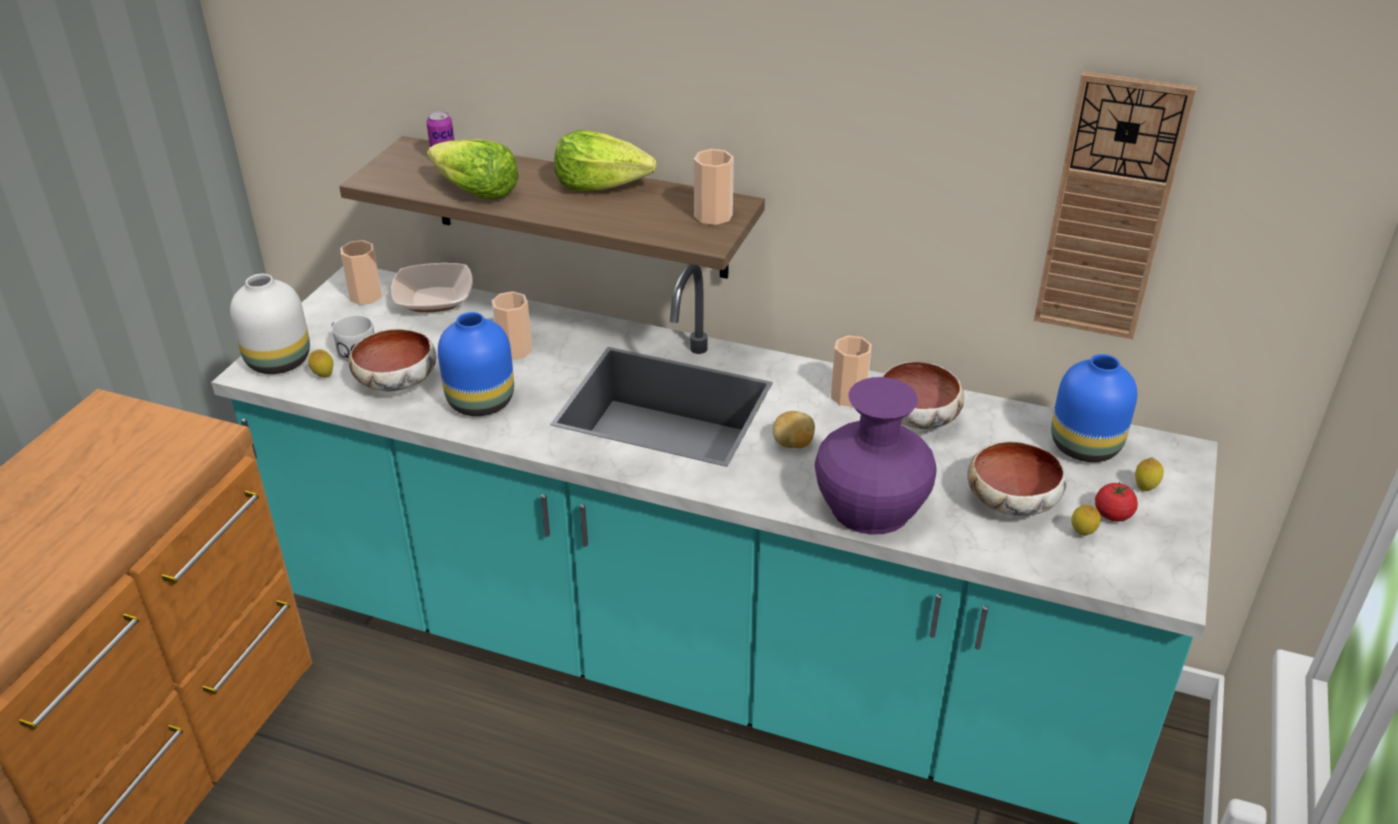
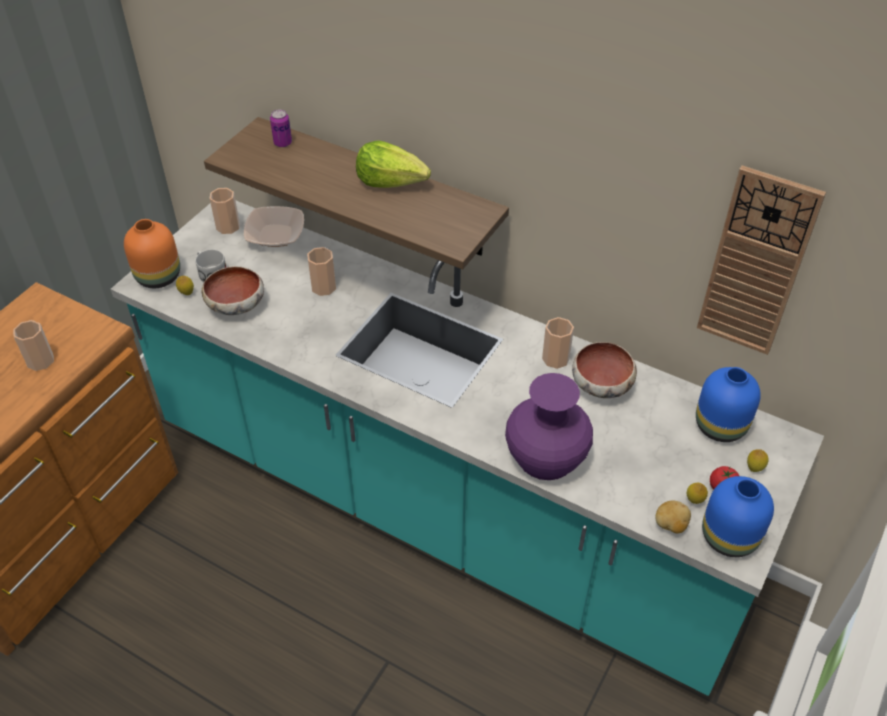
camera: 10 degrees right, 10 degrees up
(277, 361) = (157, 276): white vase -> orange vase
(475, 192) = (298, 178): lettuce -> none
(481, 403) = (291, 330): blue vase -> blue vase (729, 538)
(713, 216) = (465, 220): cup -> cup (40, 361)
(793, 444) = (504, 395): potato -> potato (670, 525)
(1013, 501) = (651, 466): bowl -> none

